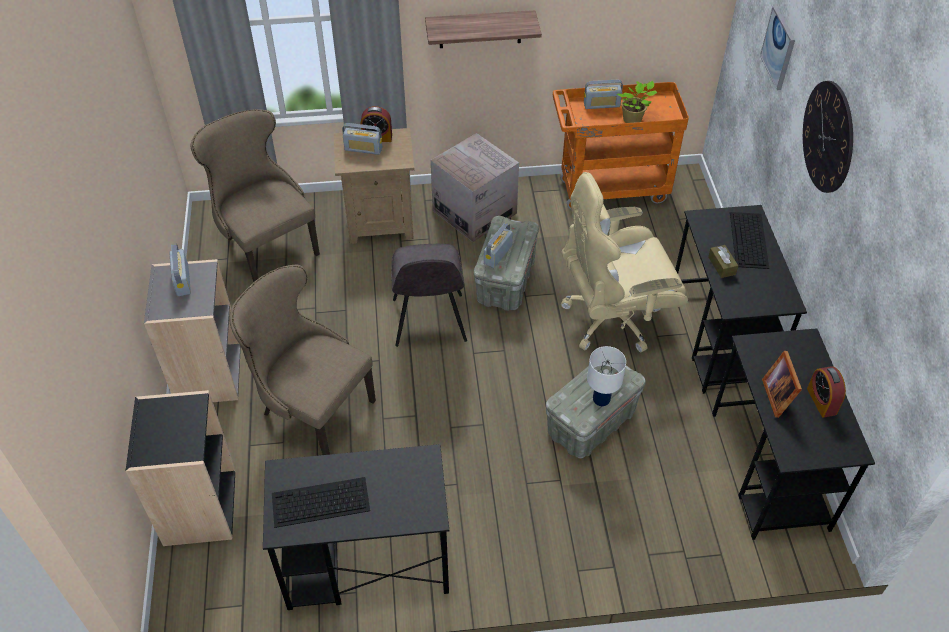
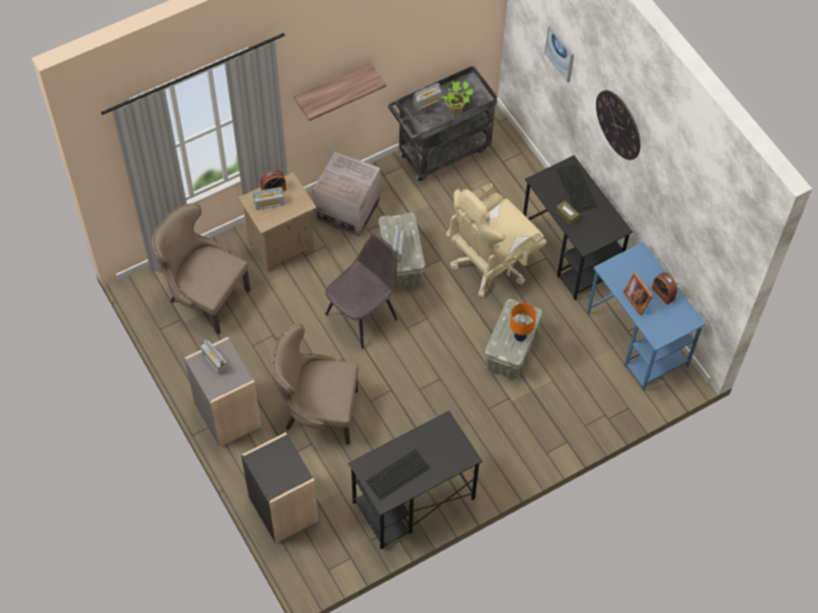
camera: 25 degrees left, 10 degrees up
(429, 322) = (363, 315): grey chair -> grey chair turned 105 degrees counterclockwise
(600, 400) = (519, 337): white table lamp -> orange table lamp
(608, 192) = (440, 156): orange cart -> black cart
(769, 471) = (637, 340): black desk -> blue desk

